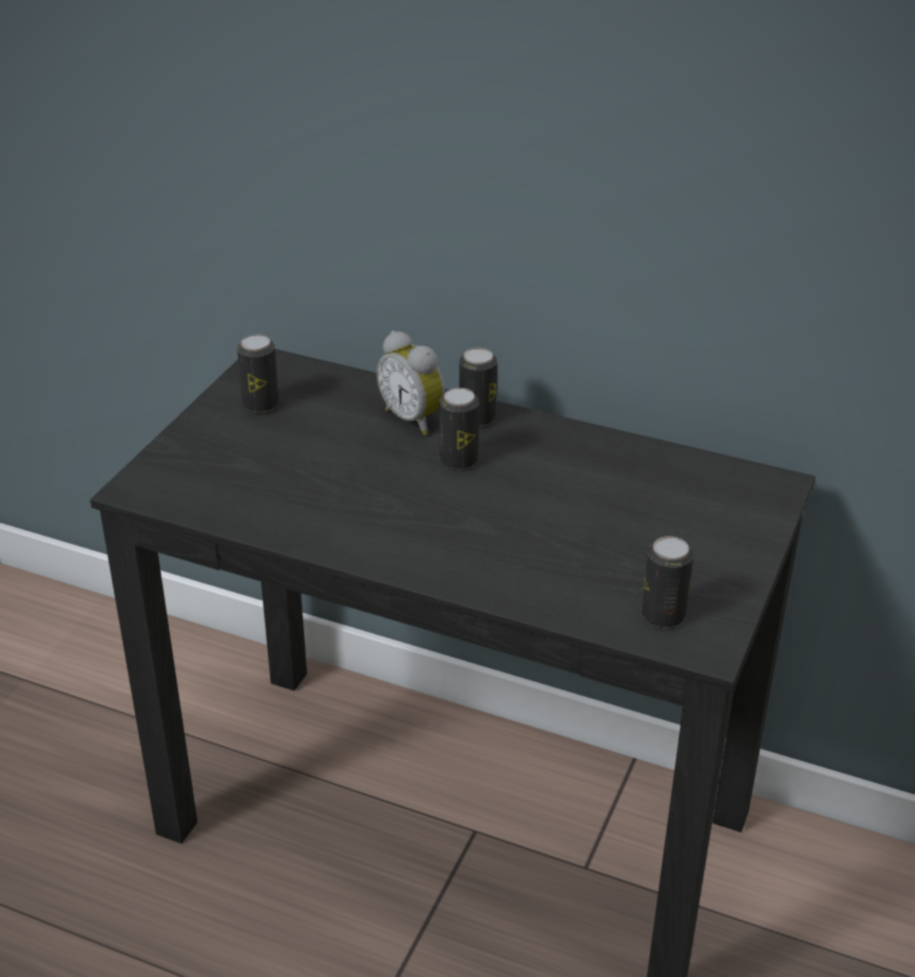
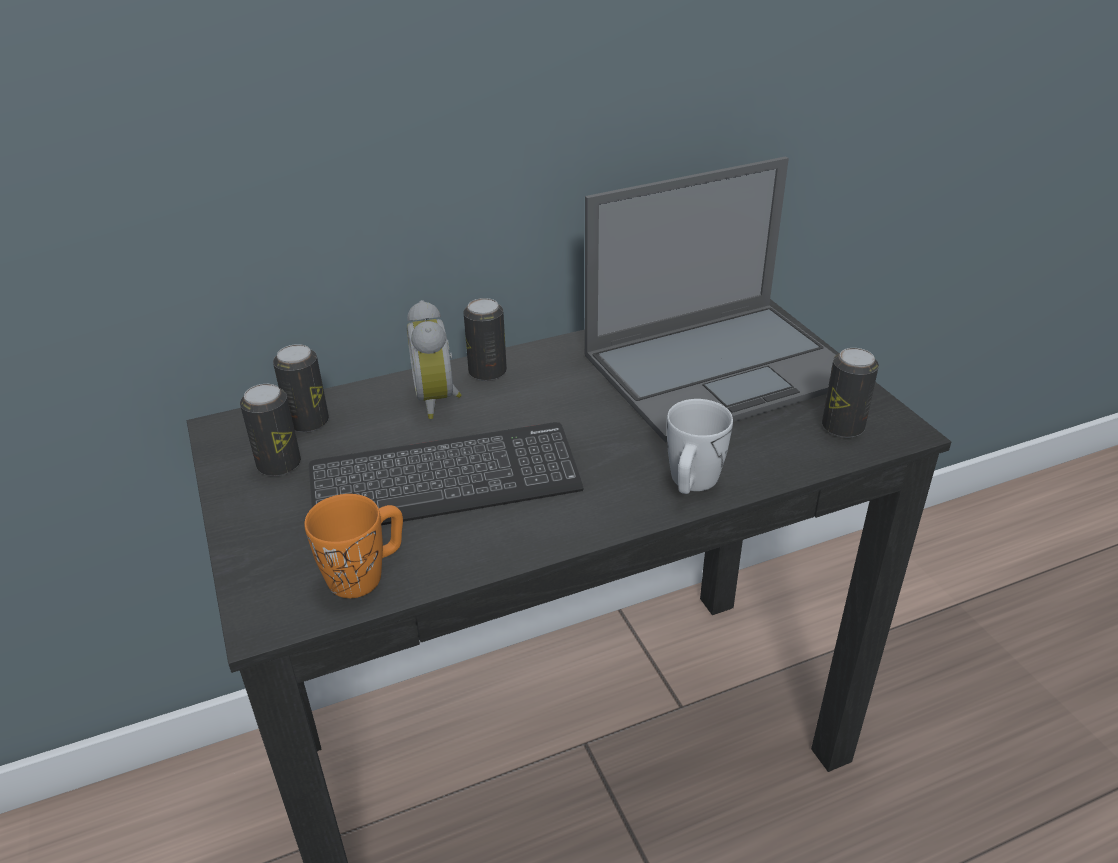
camera: 45 degrees left, 0 degrees up
(212, 499) = (365, 574): none -> orange mug
(332, 475) = (445, 483): none -> keyboard
(414, 419) = (439, 400): alarm clock -> alarm clock turned 75 degrees clockwise
(458, 460) = (527, 410): can -> can (308, 422)
(480, 577) = (691, 484): none -> white mug
(654, 517) = (722, 367): none -> laptop

